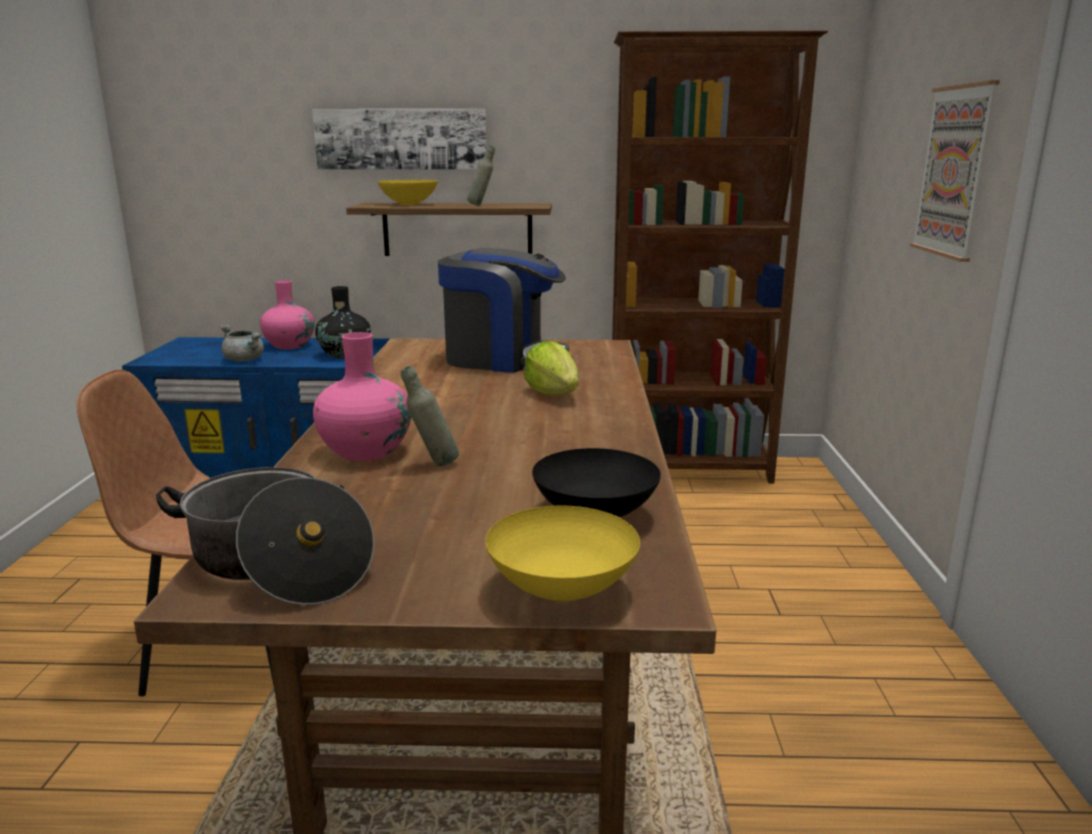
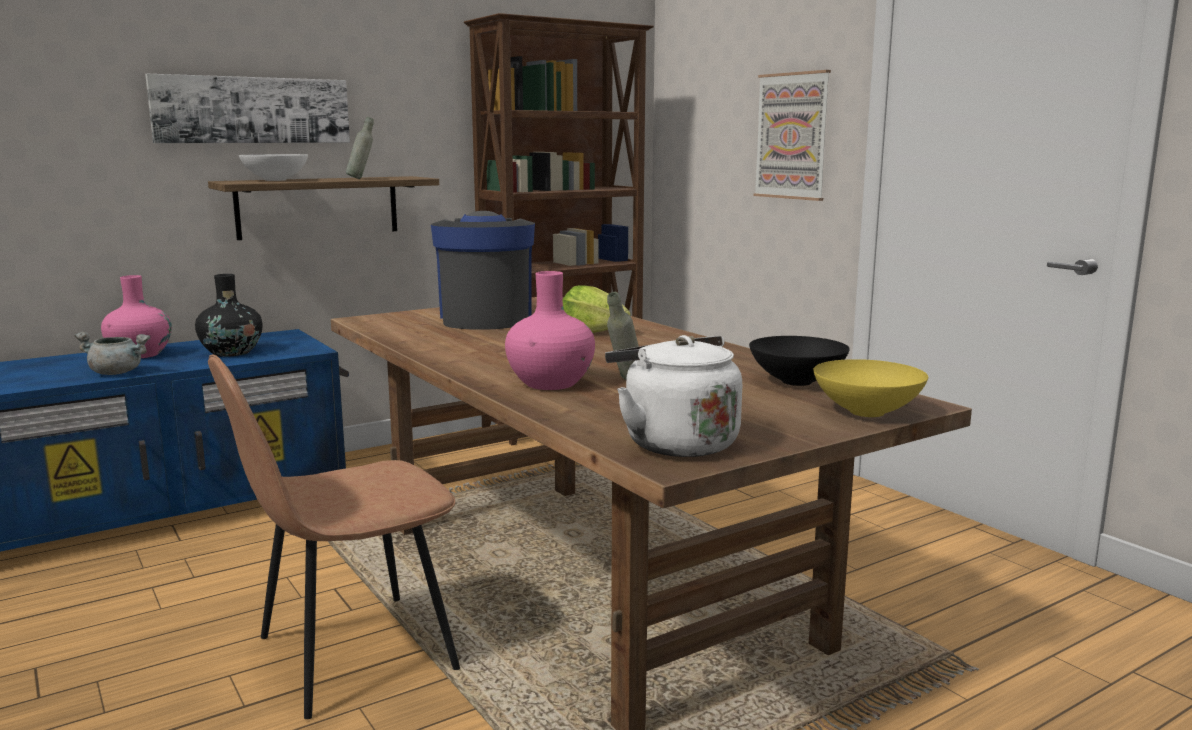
camera: 35 degrees left, 5 degrees down
(276, 564) = (674, 443): cooking pot -> white kettle
(408, 204) = (274, 180): yellow bowl -> white bowl
(502, 358) = (485, 318): coffee machine -> coffee machine turned 75 degrees counterclockwise

